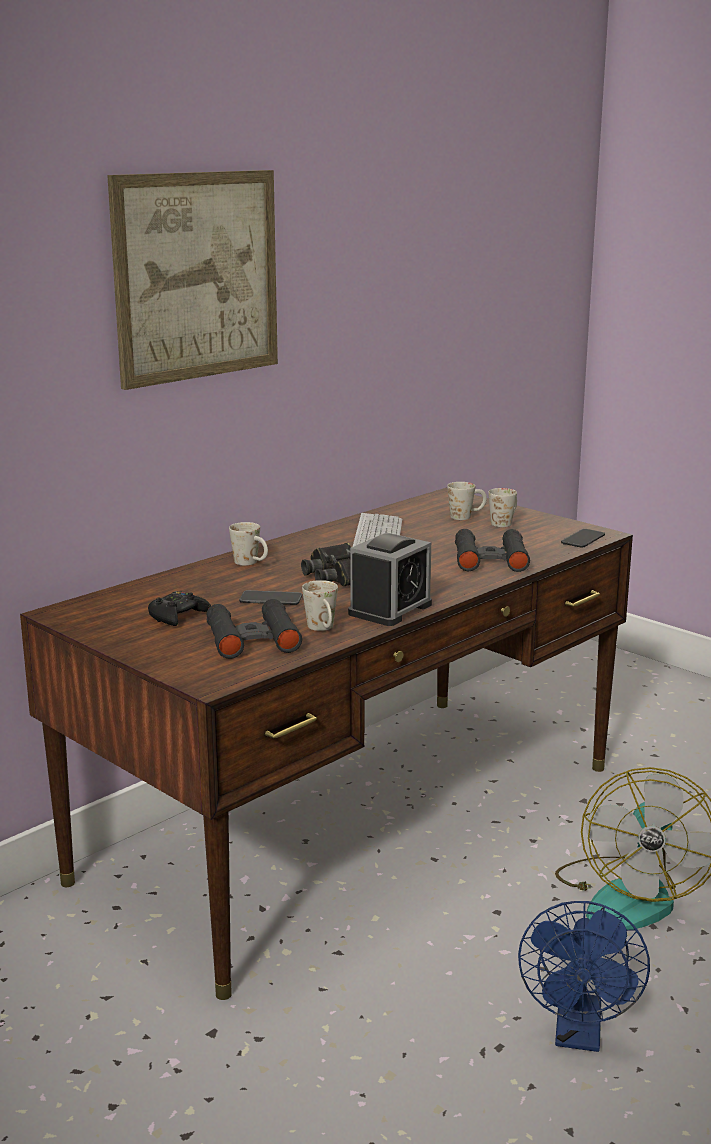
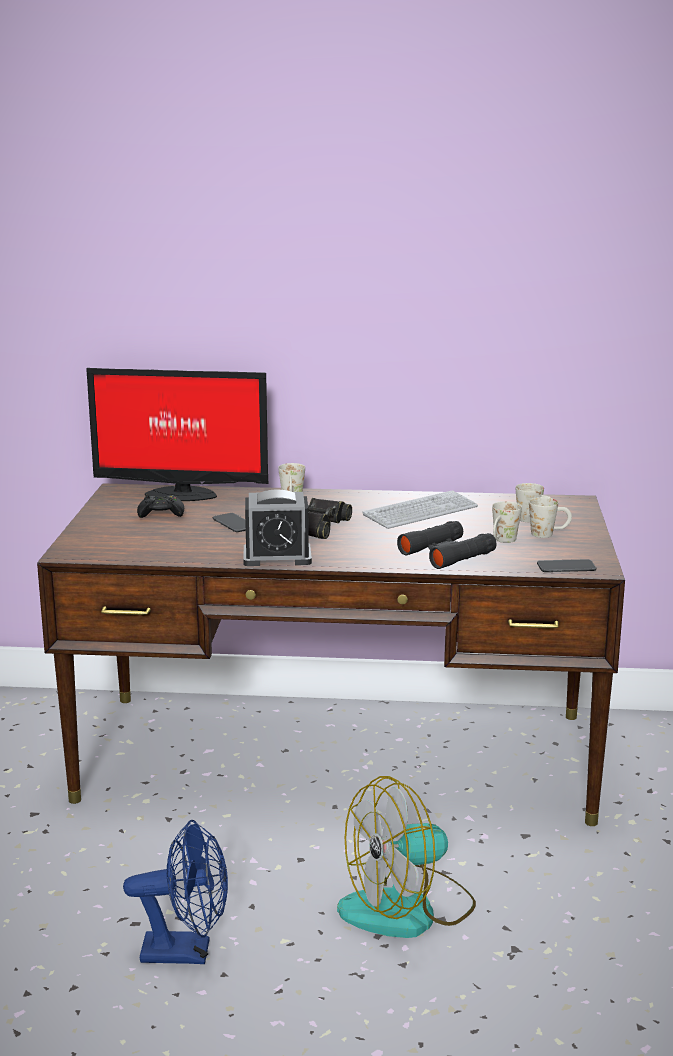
camera: 50 degrees right, 0 degrees up
(135, 594) = (180, 493): none -> monitor
(196, 276) = (288, 249): picture -> none
(252, 639) = (155, 541): black binoculars -> none
(323, 629) = (205, 551): white mug -> white mug (502, 541)
(579, 1035) = (187, 952): blue fan -> blue fan turned 150 degrees counterclockwise

